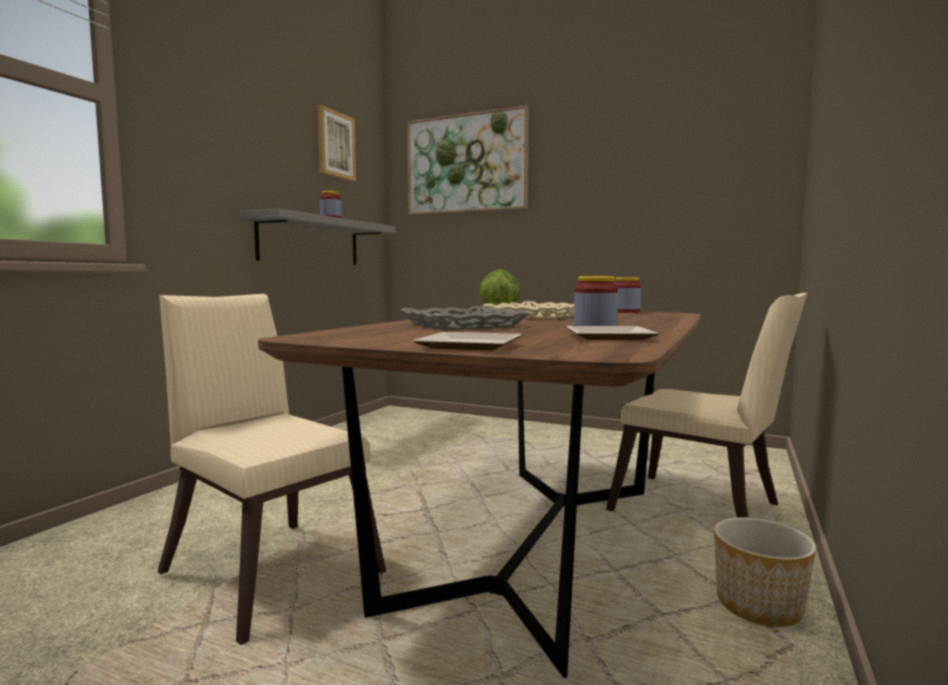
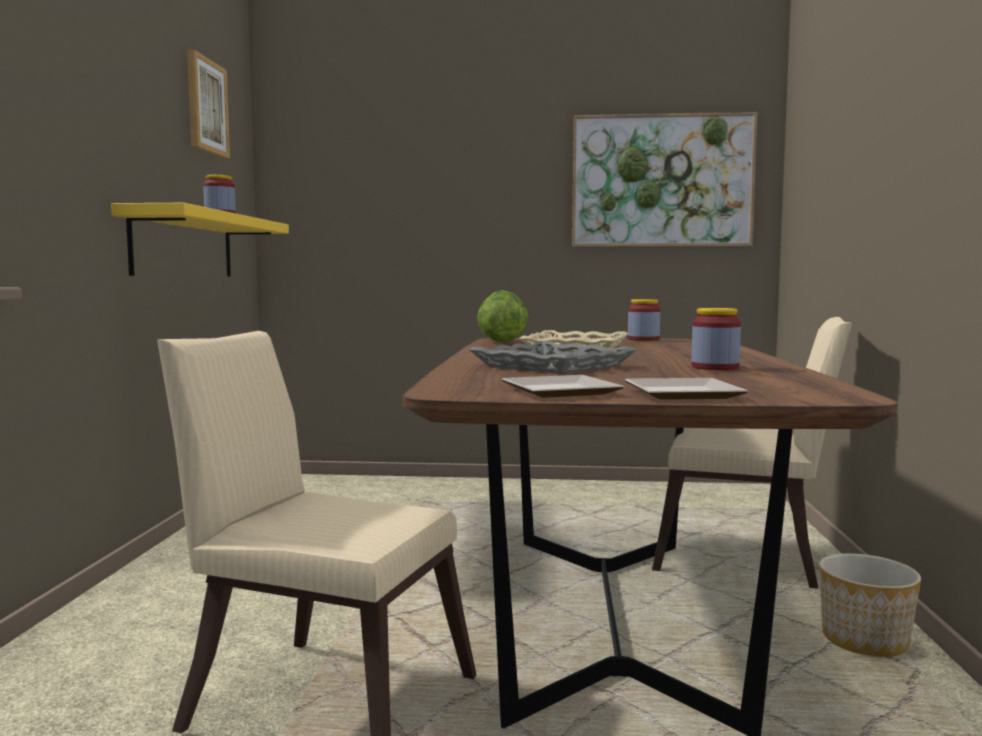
camera: 20 degrees left, 0 degrees up
(310, 242) = (184, 246): grey shelf -> yellow shelf
(466, 163) = (380, 142): picture -> picture (662, 181)
(612, 337) = (767, 376): plate -> plate (564, 392)

